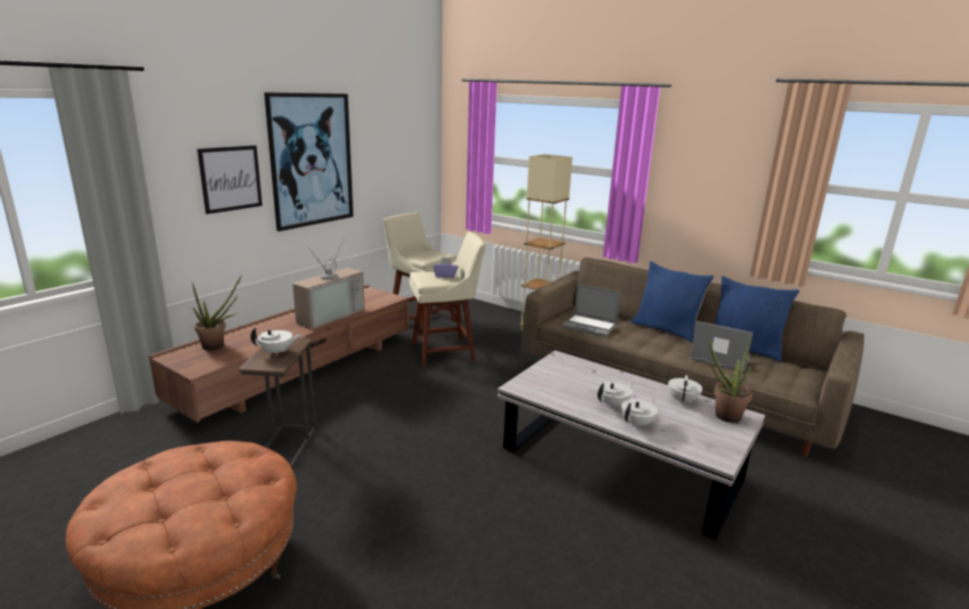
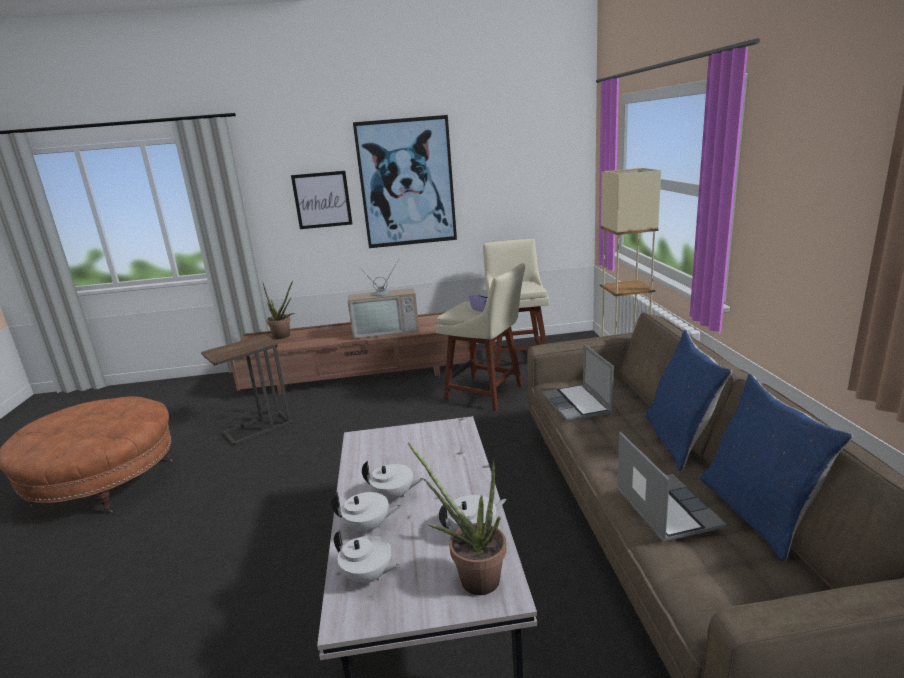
camera: 50 degrees right, 0 degrees up
(277, 352) = (240, 346): white teapot -> white teapot (368, 576)

